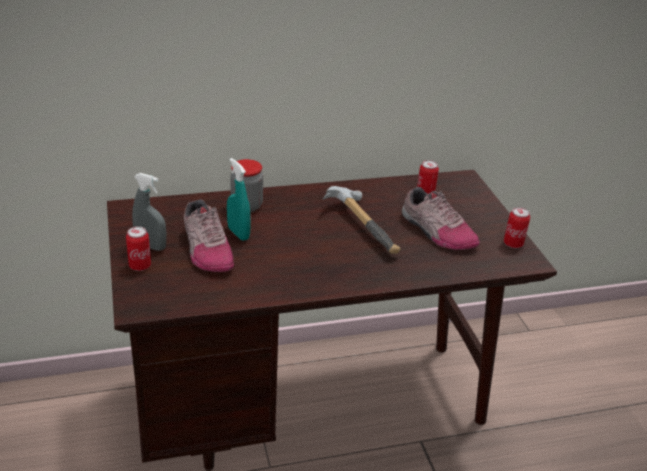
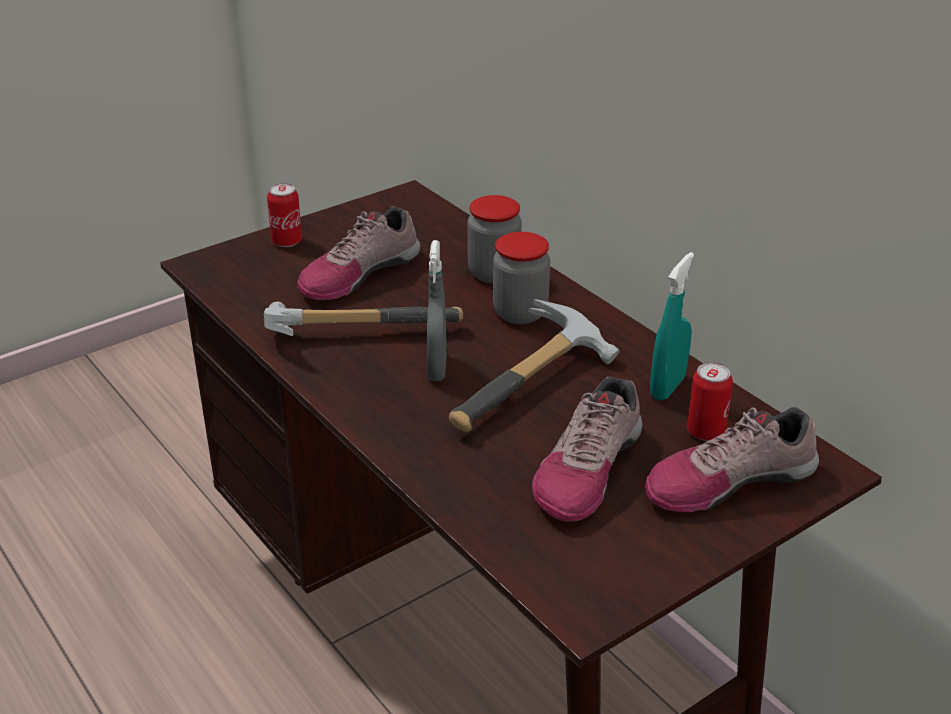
camera: 70 degrees right, 0 degrees up
(151, 246) = (335, 236): grey spray bottle -> grey spray bottle (437, 369)
(238, 233) = (416, 286): turquoise spray bottle -> turquoise spray bottle (667, 387)
(270, 265) = (355, 330): none -> hammer
(294, 210) = (520, 313): none -> jar
(461, 201) = (728, 480): none -> shoe
(513, 244) = (630, 577): can -> none

